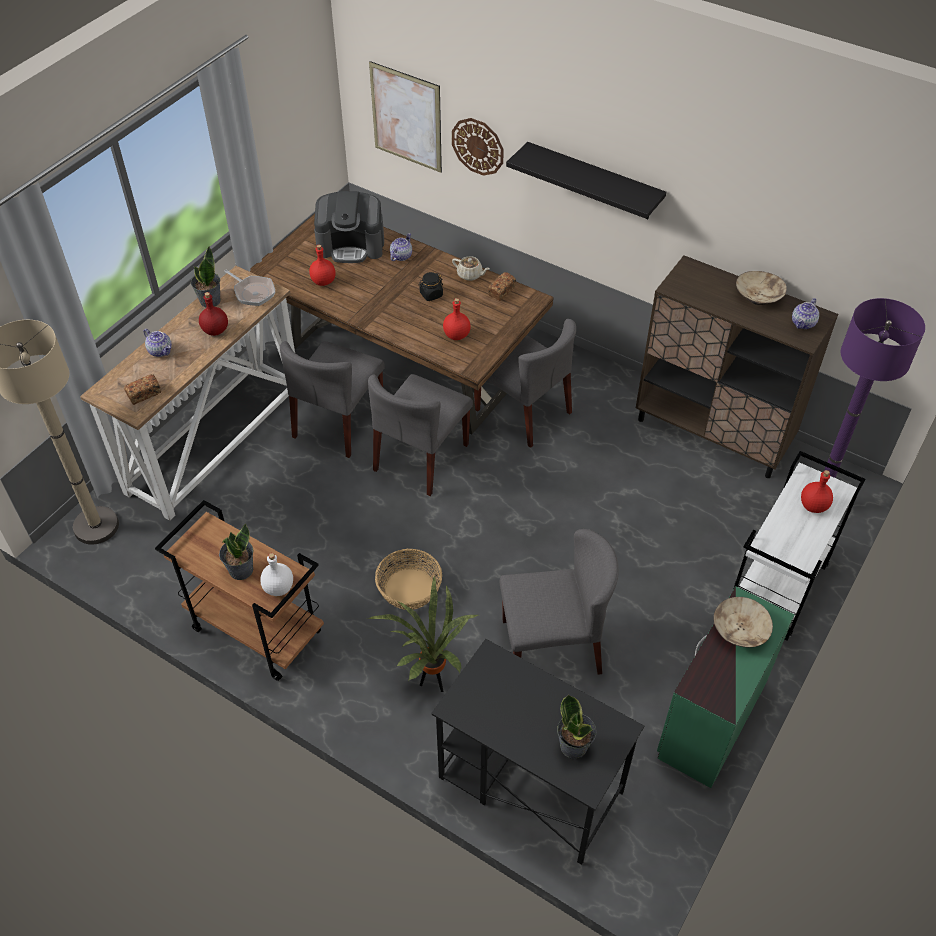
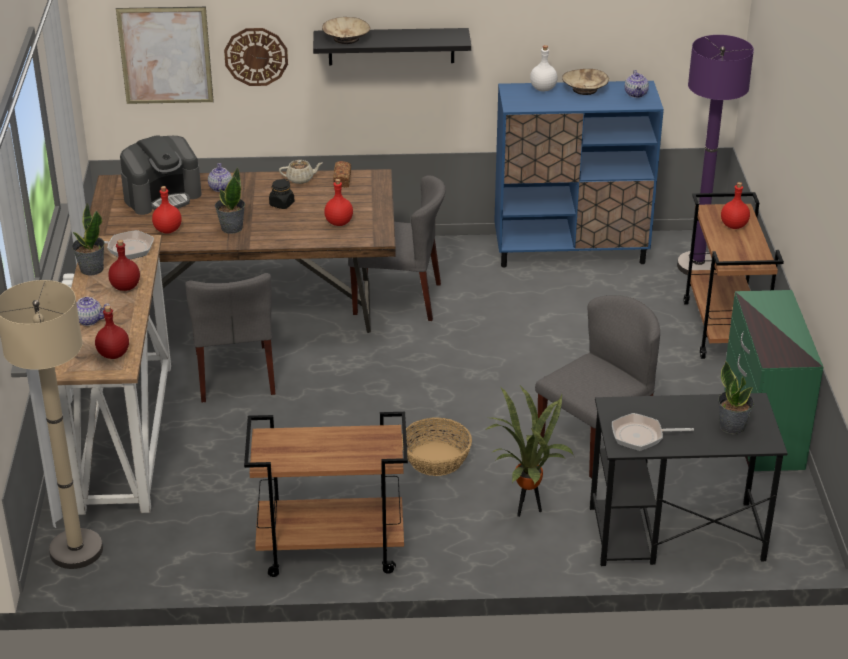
camera: 35 degrees left, 15 degrees down
(144, 394) = (114, 354): bread -> red bottle
(240, 570) = (335, 451): potted plant -> potted plant (231, 228)
(279, 588) = (384, 447): white bottle -> white bottle (543, 89)
(421, 458) = (343, 367): grey chair -> none
(482, 707) = (641, 436): none -> frying pan
(713, 432) = (571, 251): brown cabinet -> blue cabinet
(740, 630) = (766, 314): beige bowl -> beige bowl (346, 38)
(777, 589) = (724, 330): white cart -> brown cart

